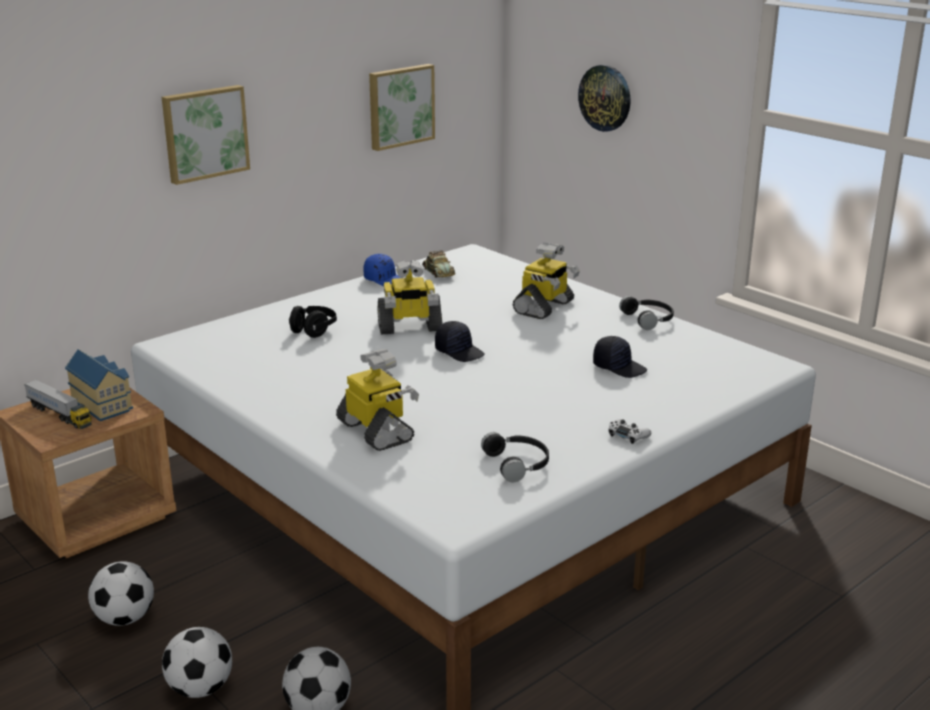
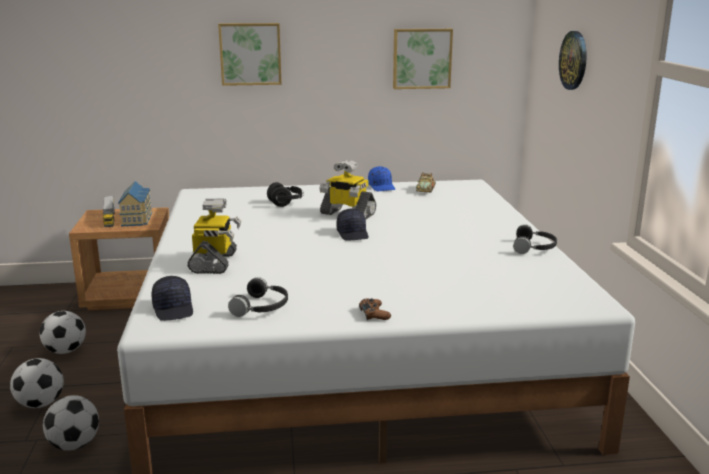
camera: 35 degrees right, 5 degrees down
(544, 307) = (463, 223): toy robot -> none
(619, 367) = (451, 271): black cap -> black cap (174, 309)
(628, 435) = (374, 314): white game controller -> brown game controller

